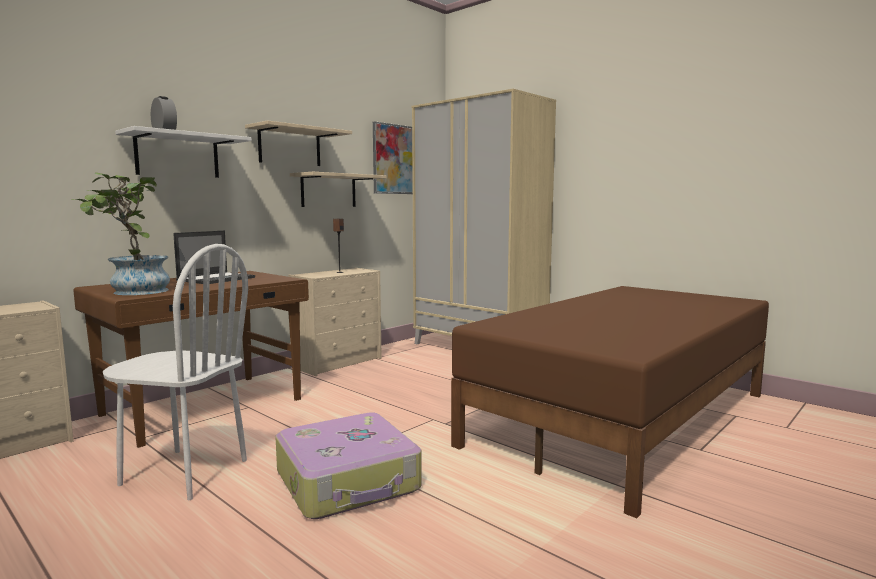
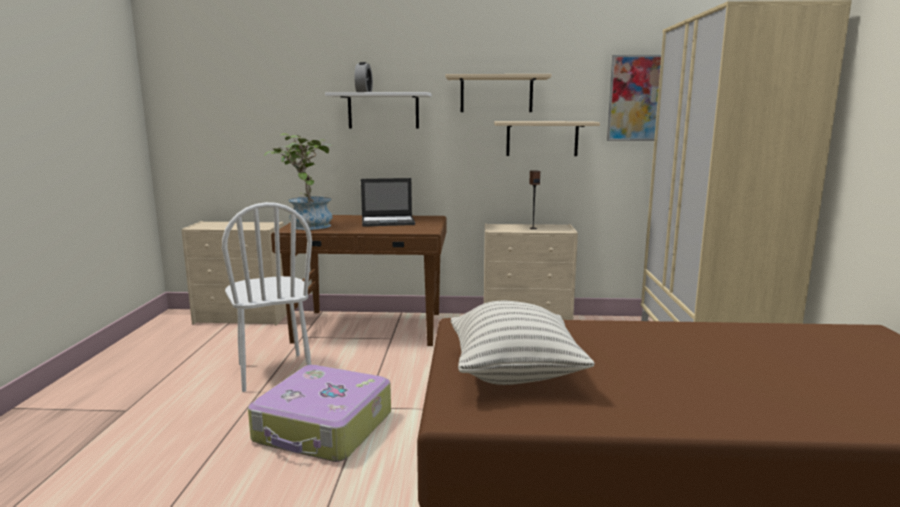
camera: 50 degrees right, 5 degrees up
(587, 334) = (514, 373): none -> pillow

